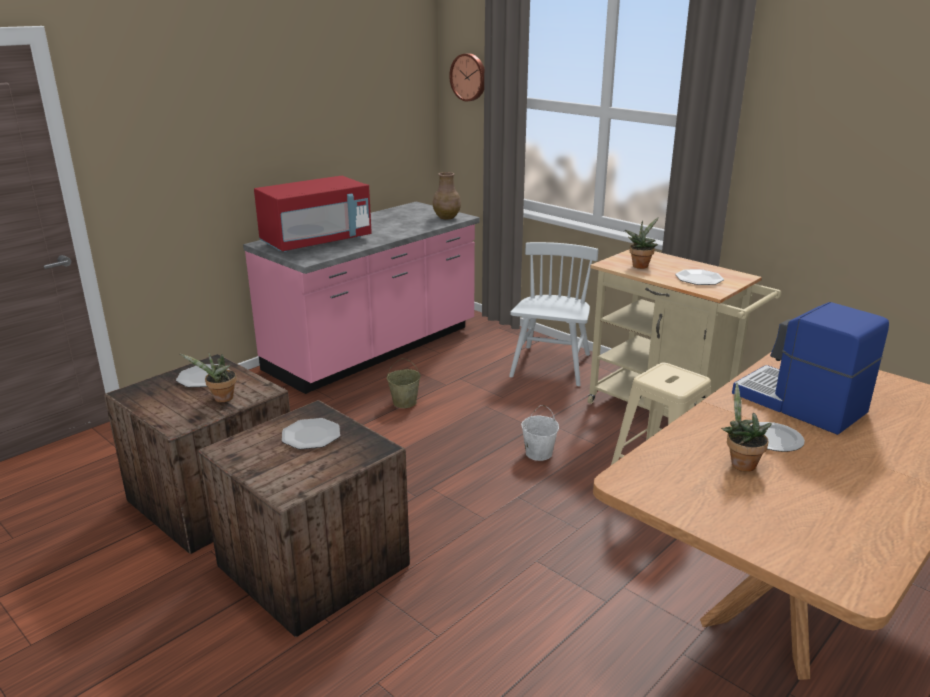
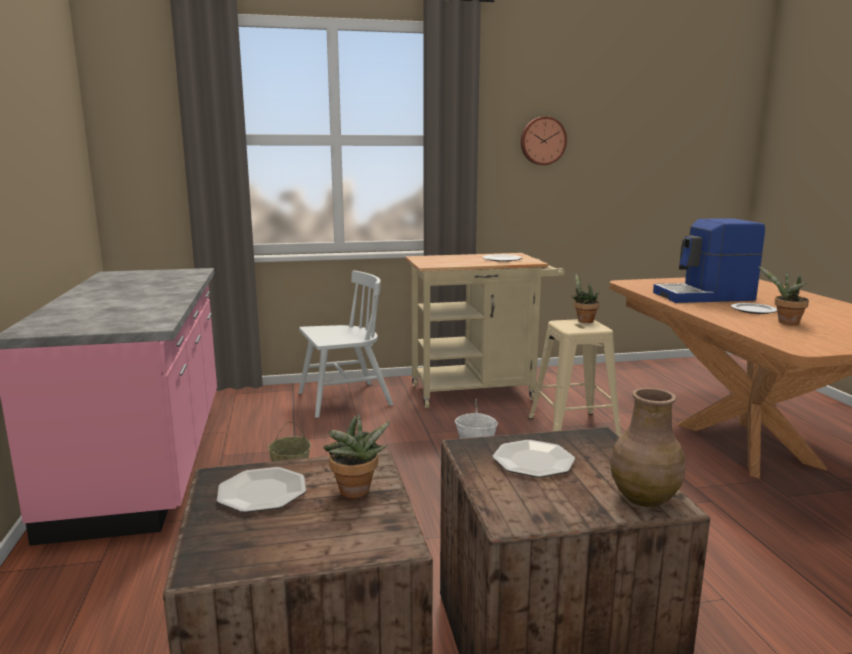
camera: 55 degrees left, 10 degrees down
(316, 242) = (102, 313): red microwave -> none
(447, 217) = (183, 273): brown vase -> brown vase (644, 497)
(469, 77) = (141, 117): wall clock -> wall clock (542, 141)
(551, 366) = (344, 399): white chair -> white chair turned 105 degrees clockwise
(640, 265) = (448, 261): potted plant -> potted plant (583, 320)

